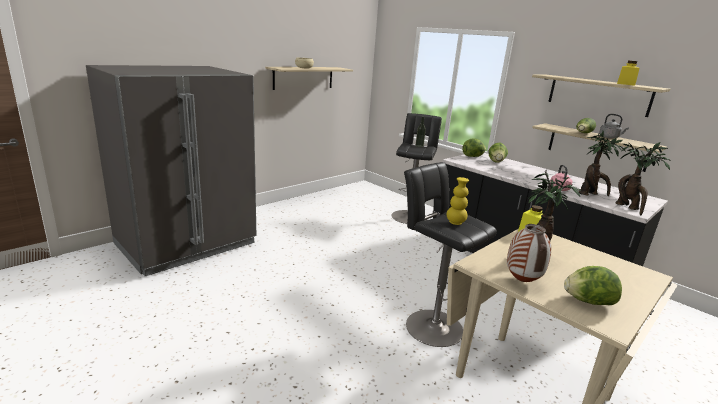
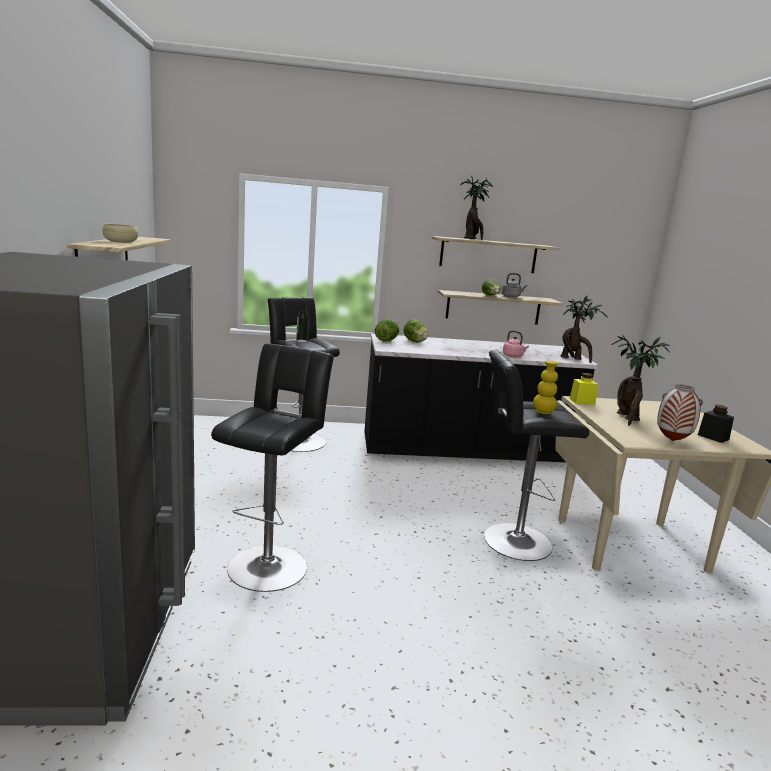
camera: 50 degrees left, 5 degrees down
(281, 260) = (270, 564): none -> black stool
(588, 301) = (713, 437): lettuce -> black jar
(590, 194) = (534, 355): potted plant -> potted plant (471, 239)
(625, 84) = (521, 243): yellow jar -> none

